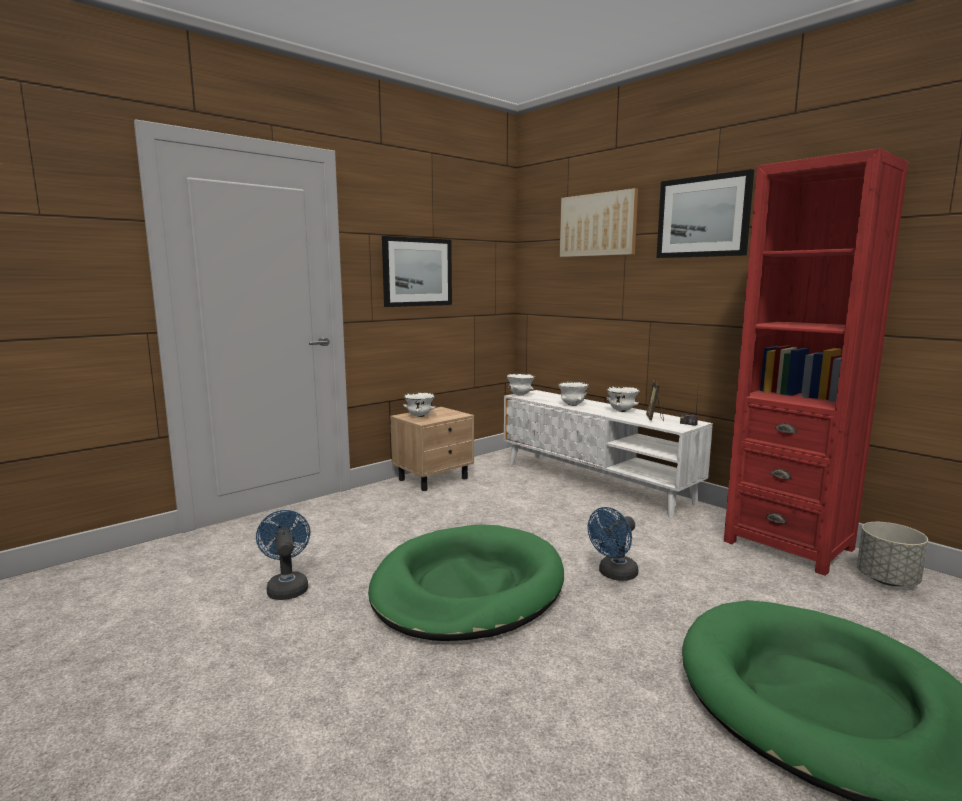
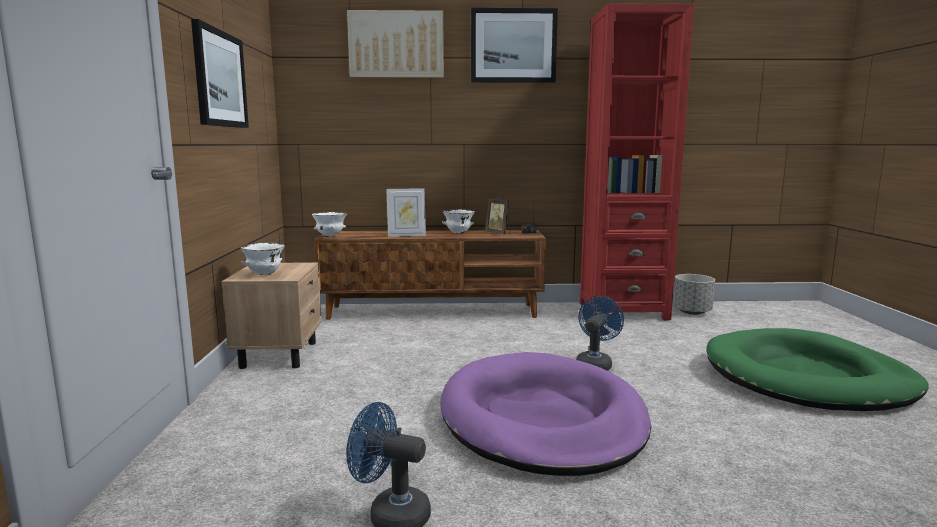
camera: 50 degrees left, 0 degrees up
(468, 588) = (542, 419): green dog bed -> purple dog bed
(572, 405) = (406, 235): white bowl -> picture frame
(595, 482) = (433, 311): white tv stand -> brown tv stand
(614, 574) = (595, 364): blue fan -> blue fan turned 150 degrees counterclockwise

